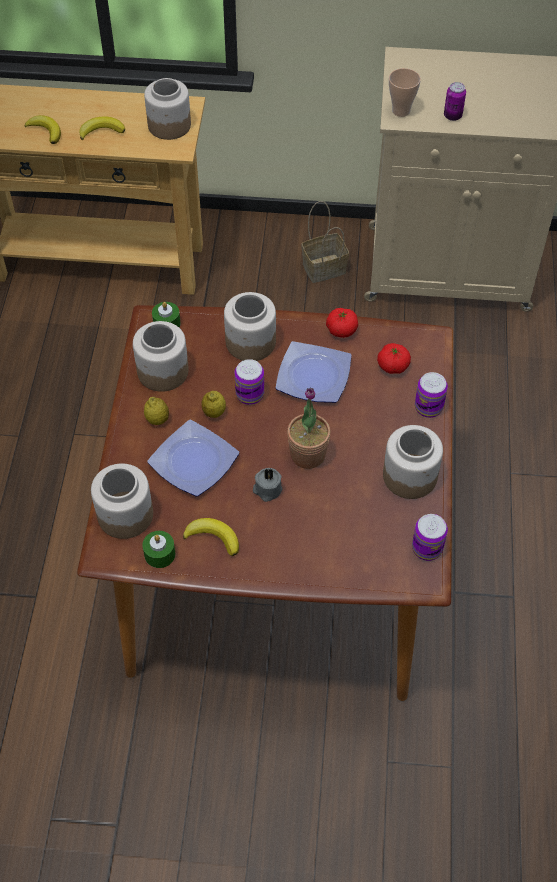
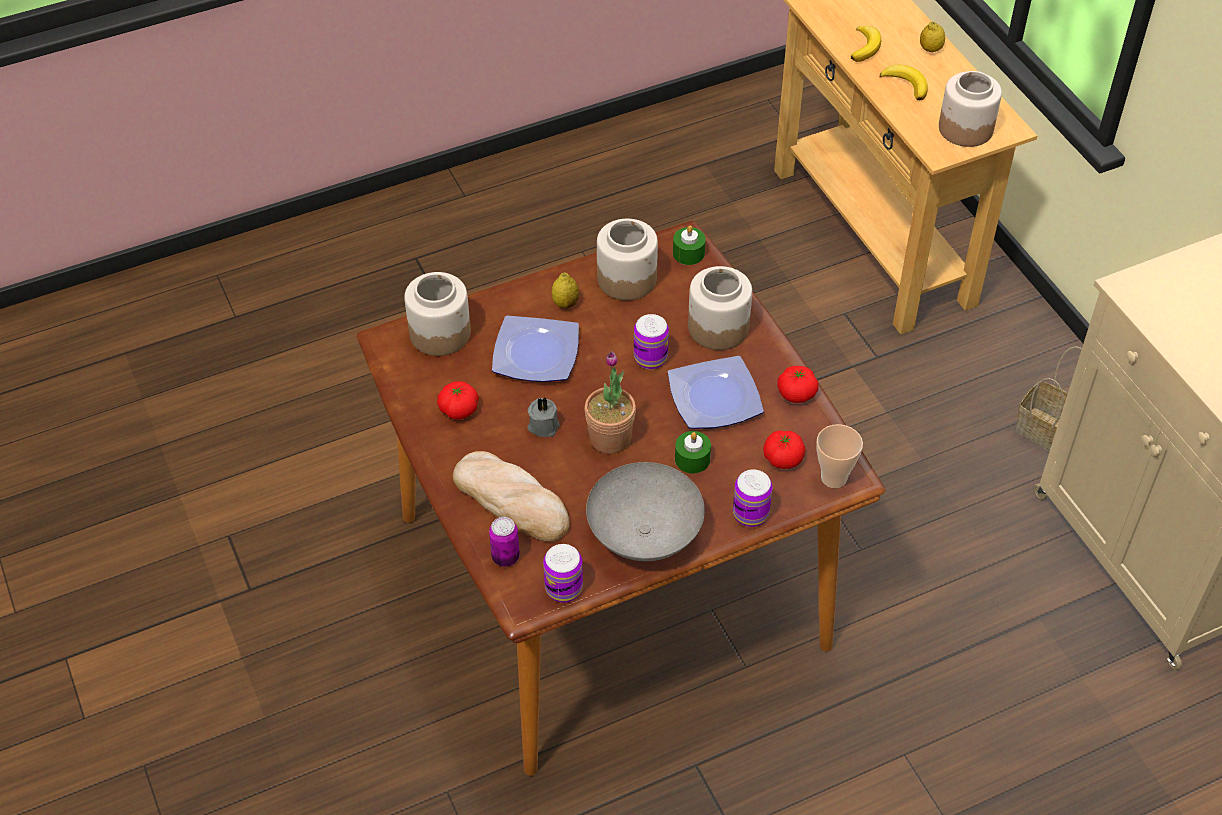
camera: 60 degrees right, 5 degrees down
(159, 554) = (414, 379): green candle -> green candle (692, 459)
(213, 537) = (459, 409): banana -> tomato
(214, 412) = (606, 341): lemon -> lemon (930, 49)
(326, 543) = (512, 500): none -> bread
(401, 111) = (1142, 285): cup -> cup (834, 478)
(410, 475) = (646, 535): jar -> grey bowl
(452, 116) = (1182, 334): can -> can (505, 557)

